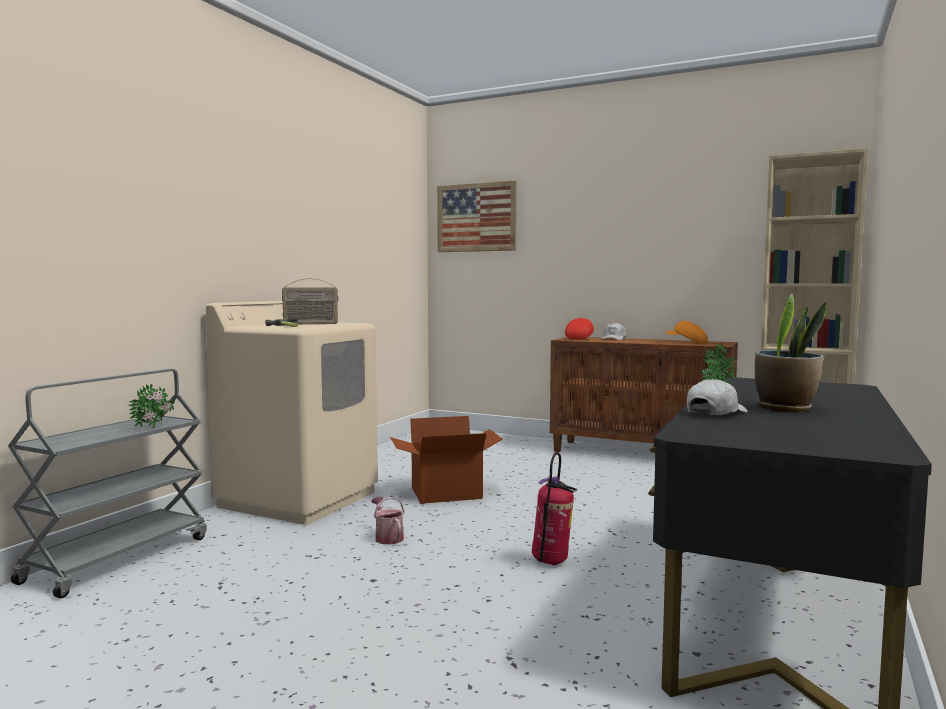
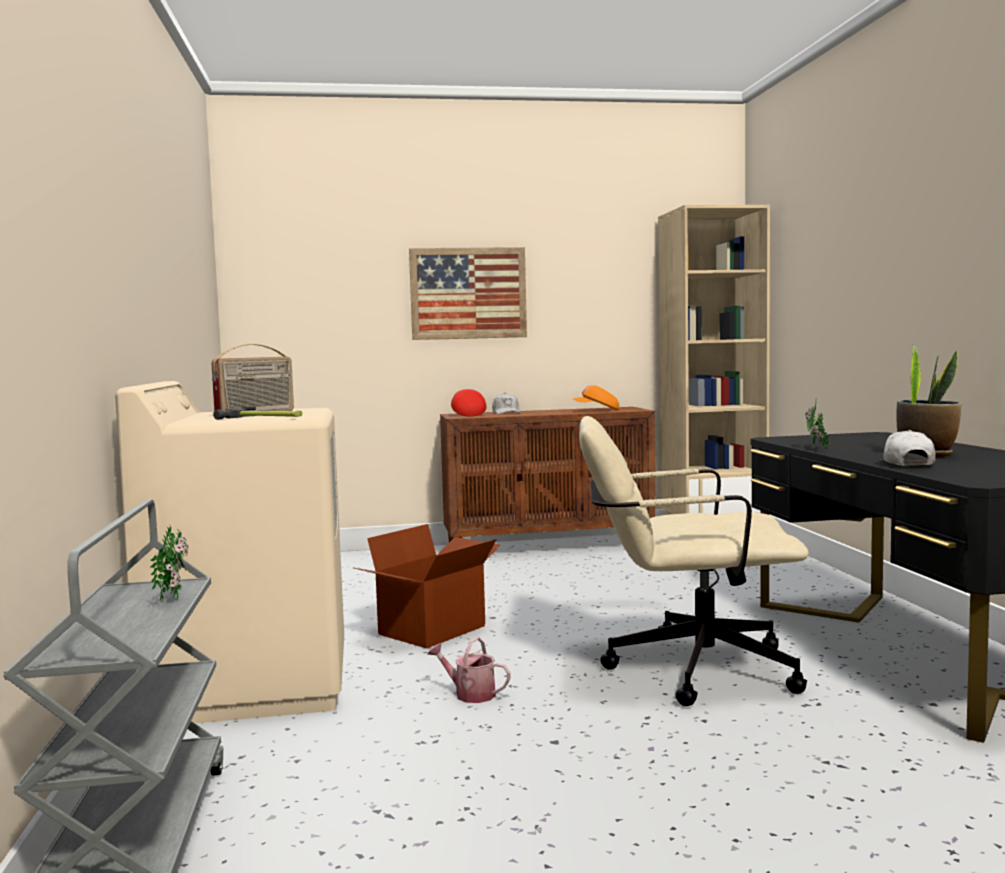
camera: 35 degrees left, 0 degrees up
(476, 217) = (298, 259): picture -> picture (468, 293)
(551, 563) = (684, 669): fire extinguisher -> beige office chair

